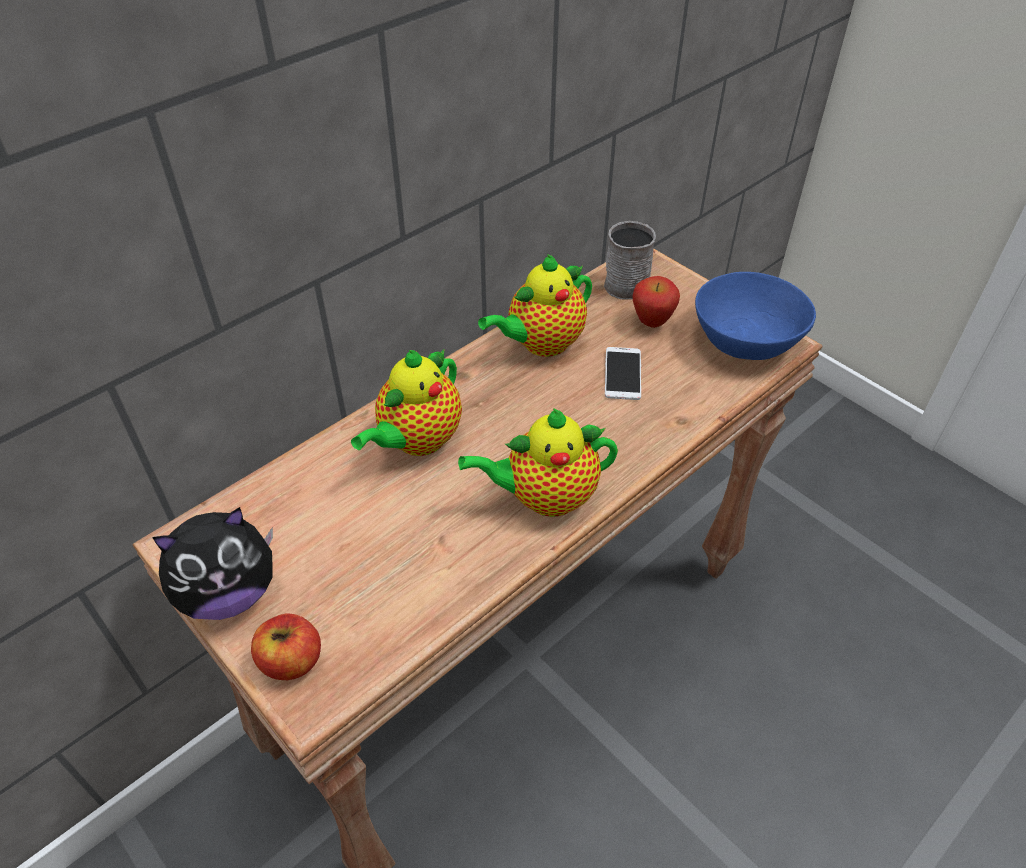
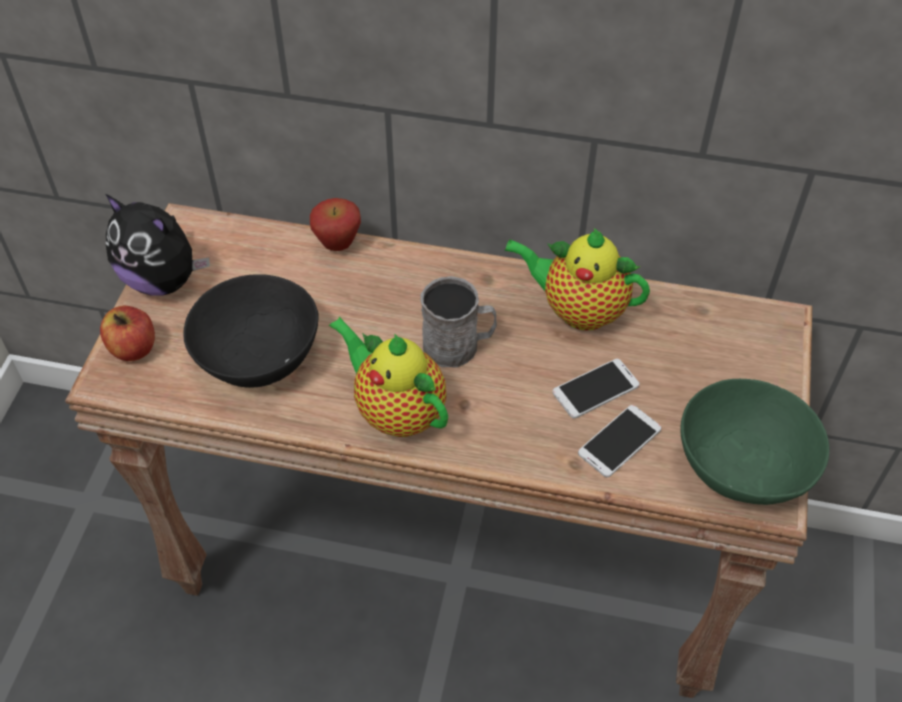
camera: 55 degrees right, 5 degrees up
(397, 564) = (257, 355): none -> black bowl
(417, 441) = (387, 294): teapot -> none
(629, 282) = (734, 328): grey mug -> grey mug (458, 345)
(651, 322) = (690, 375): apple -> apple (338, 245)
(679, 387) = (619, 441): none -> phone
(745, 340) = (742, 464): blue bowl -> green bowl

